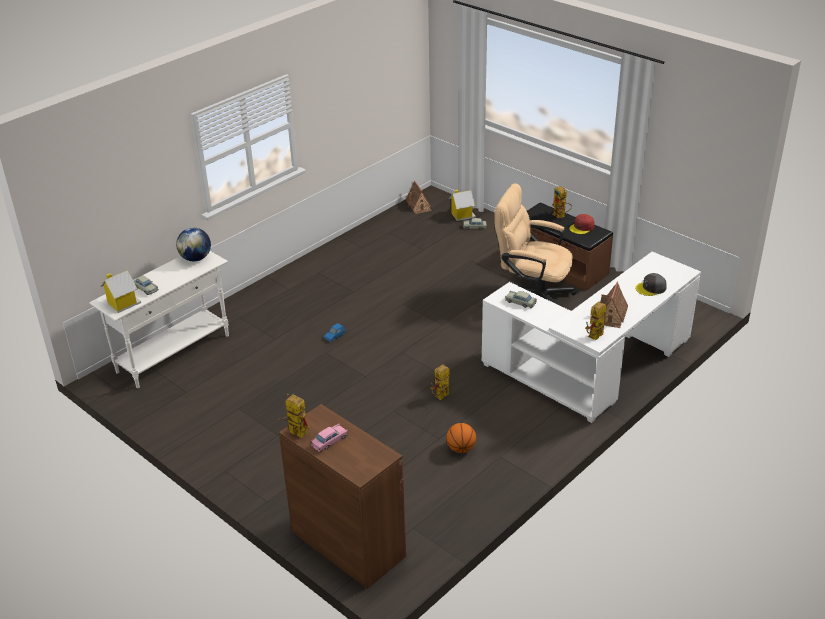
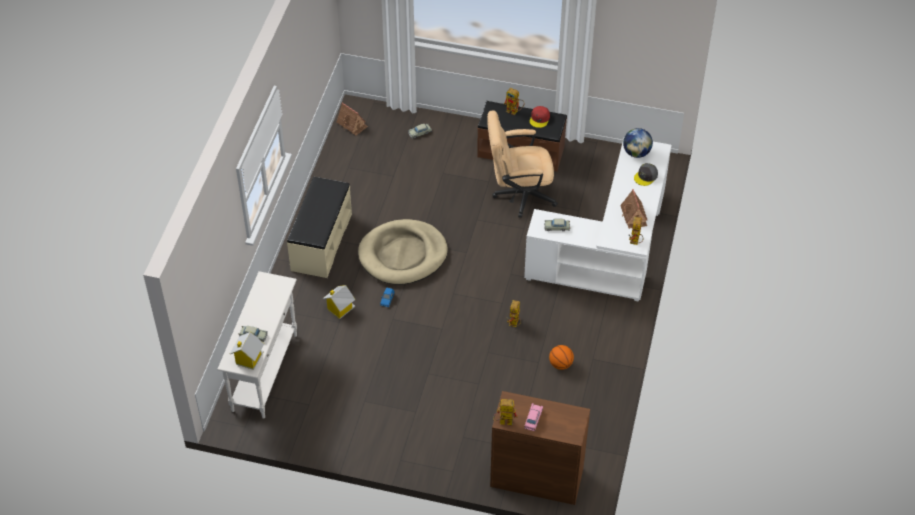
camera: 30 degrees left, 15 degrees up
(196, 258) = (267, 287): globe -> globe (636, 153)
(315, 276) = (321, 242): none -> beige bench
(380, 308) = (403, 255): none -> beige dog bed
(462, 215) = (399, 122): toy house -> toy house (340, 308)

